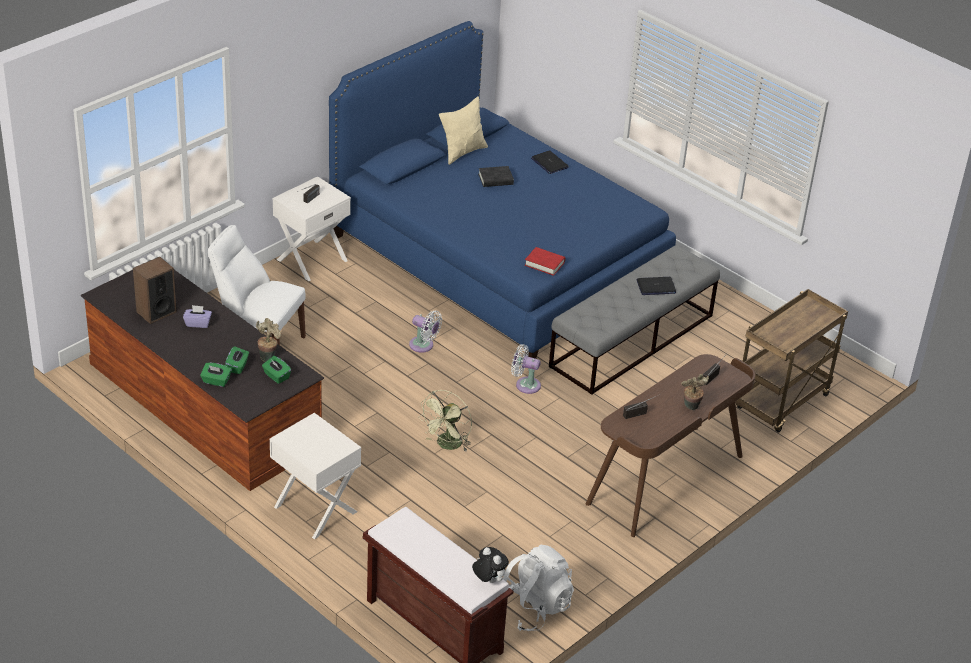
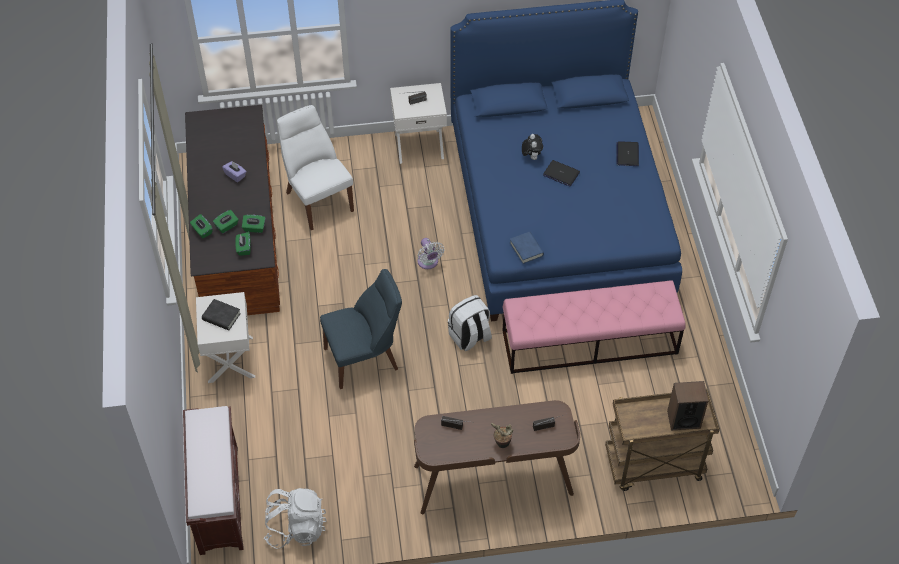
camera: 40 degrees right, 15 degrees up
(156, 312) = (218, 151): speaker -> speaker (683, 419)
(268, 356) = (254, 228): potted plant -> green tissue box
(447, 445) = (364, 358): green fan -> blue chair
(462, 152) = (568, 111): beige pillow -> none
(488, 580) = (221, 500): plush toy -> plush toy (531, 156)
(495, 179) = (568, 150): black book -> black book (221, 317)
(525, 384) = (470, 337): white fan -> white backpack
(544, 264) = (526, 249): red book -> blue book
(632, 340) = (590, 342): grey bench -> pink bench
(656, 287) = (612, 312): laptop -> laptop (561, 174)

